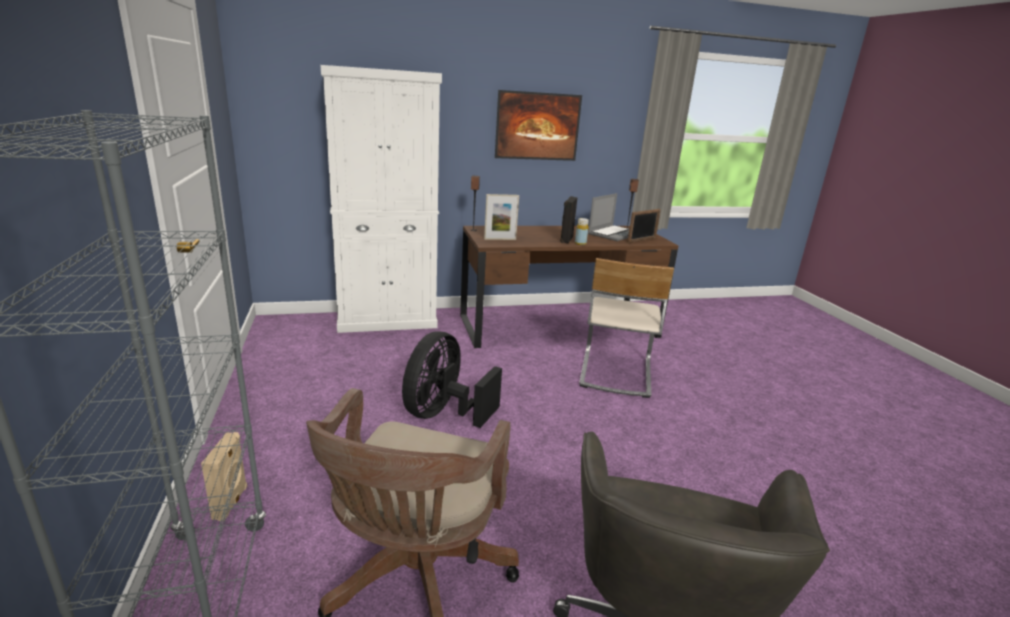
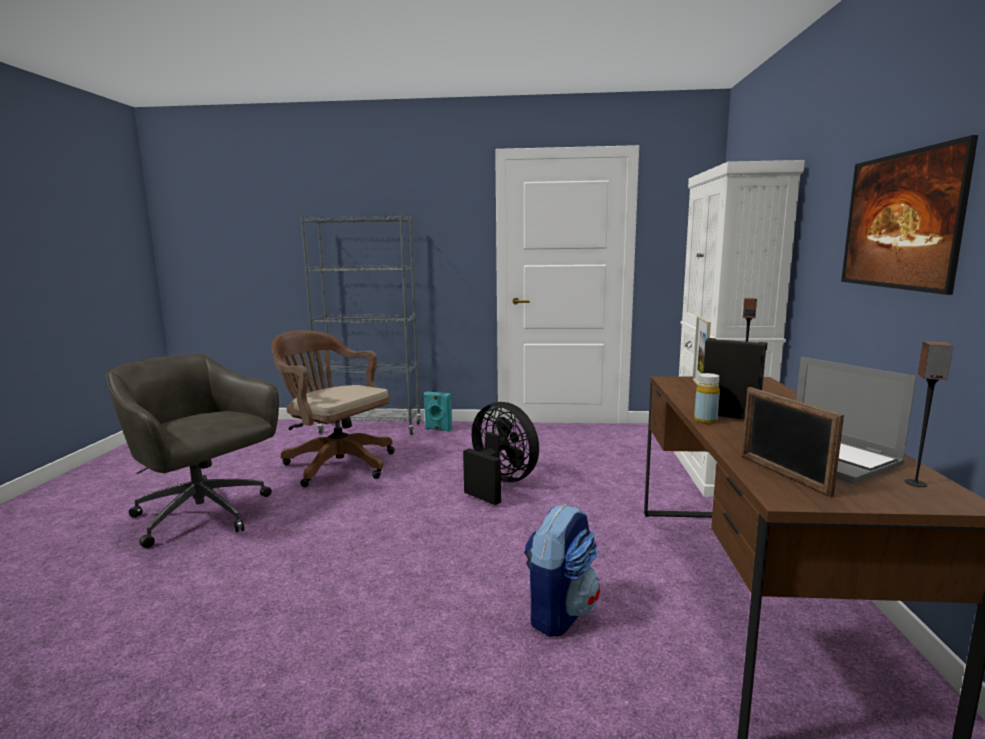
camera: 110 degrees right, 10 degrees down
(231, 503) = (438, 429): beige speaker -> turquoise speaker
(614, 373) = (559, 612): beige chair -> backpack

